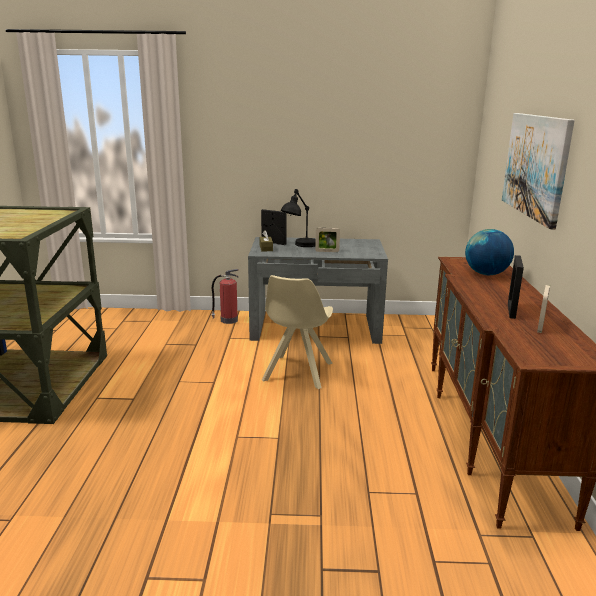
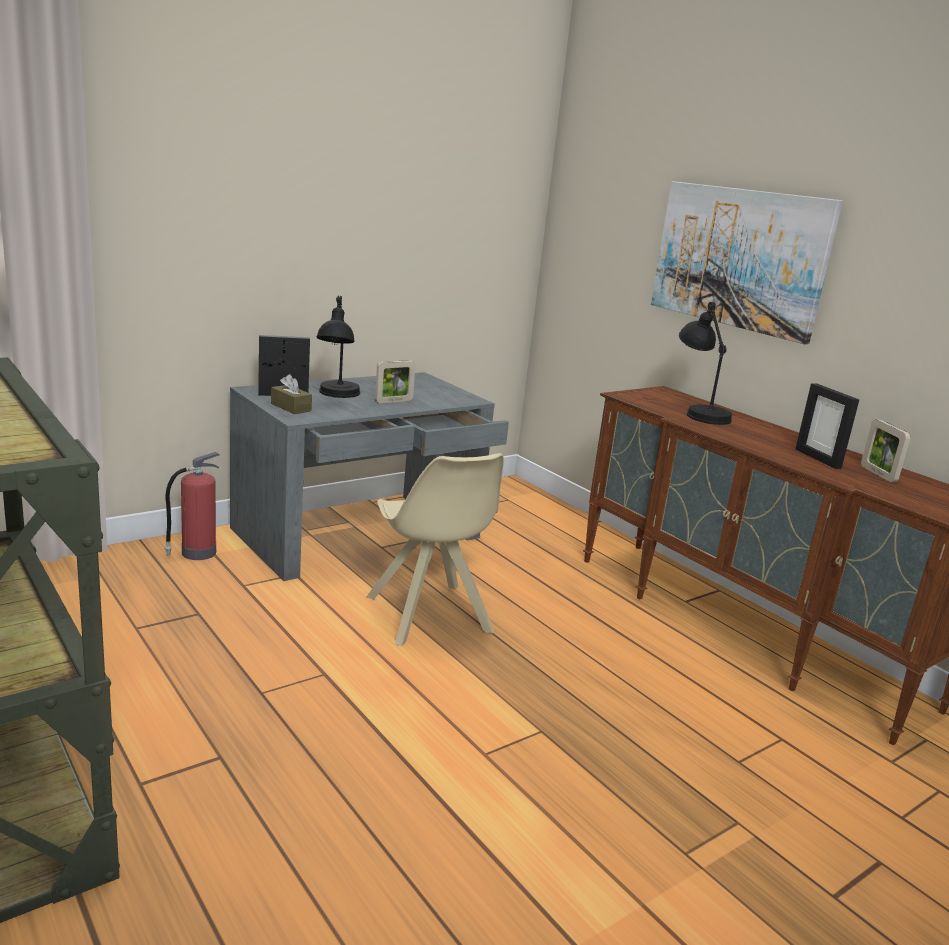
camera: 40 degrees left, 0 degrees up
(486, 274) = (698, 411): globe -> black table lamp

